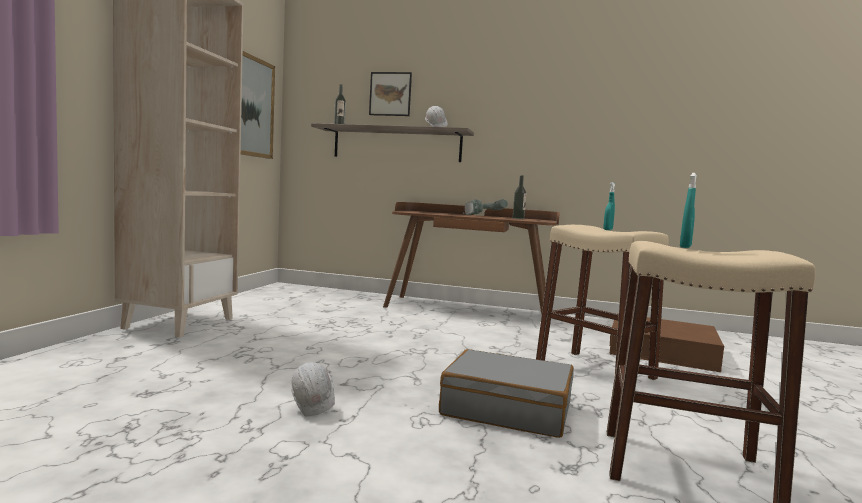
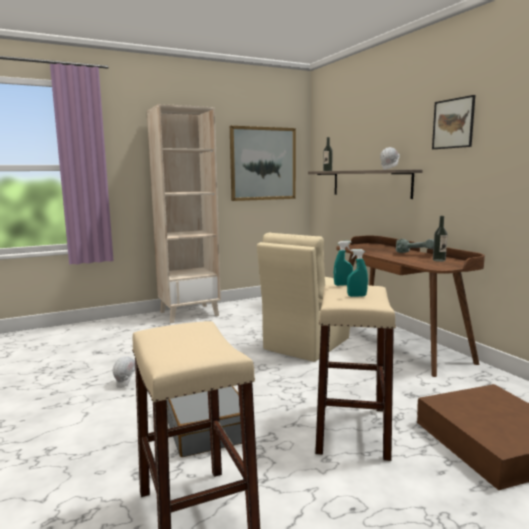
camera: 50 degrees right, 5 degrees up
(390, 94) = (366, 138): picture -> picture (453, 123)
(404, 325) = (305, 344): none -> beige chair
(685, 247) = (186, 336): turquoise spray bottle -> turquoise spray bottle (343, 285)

